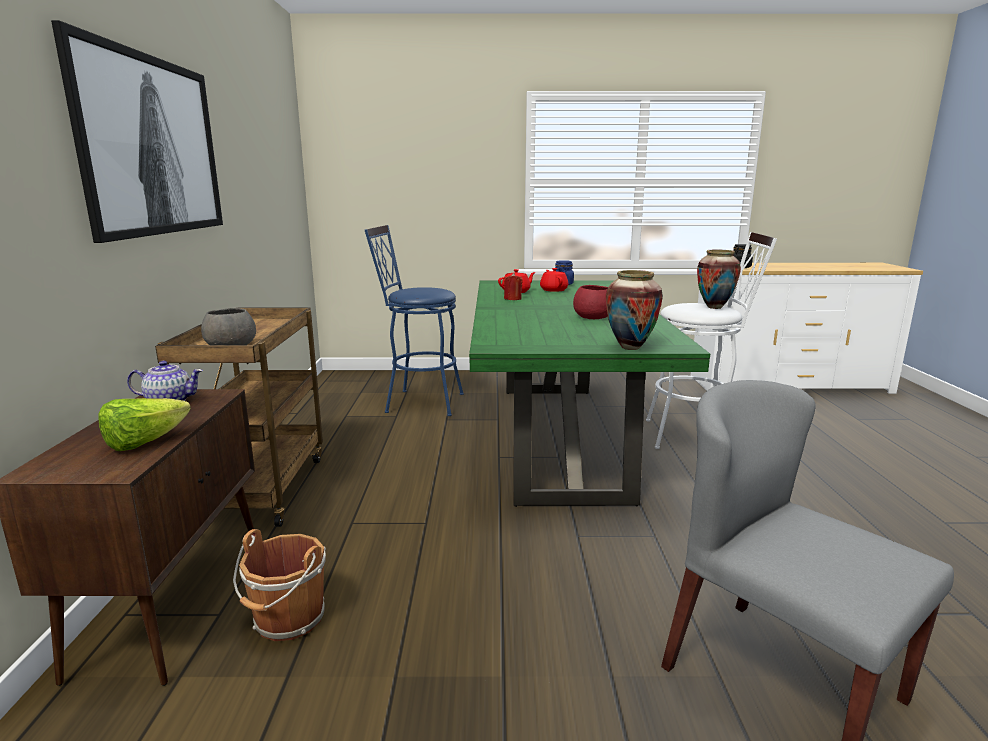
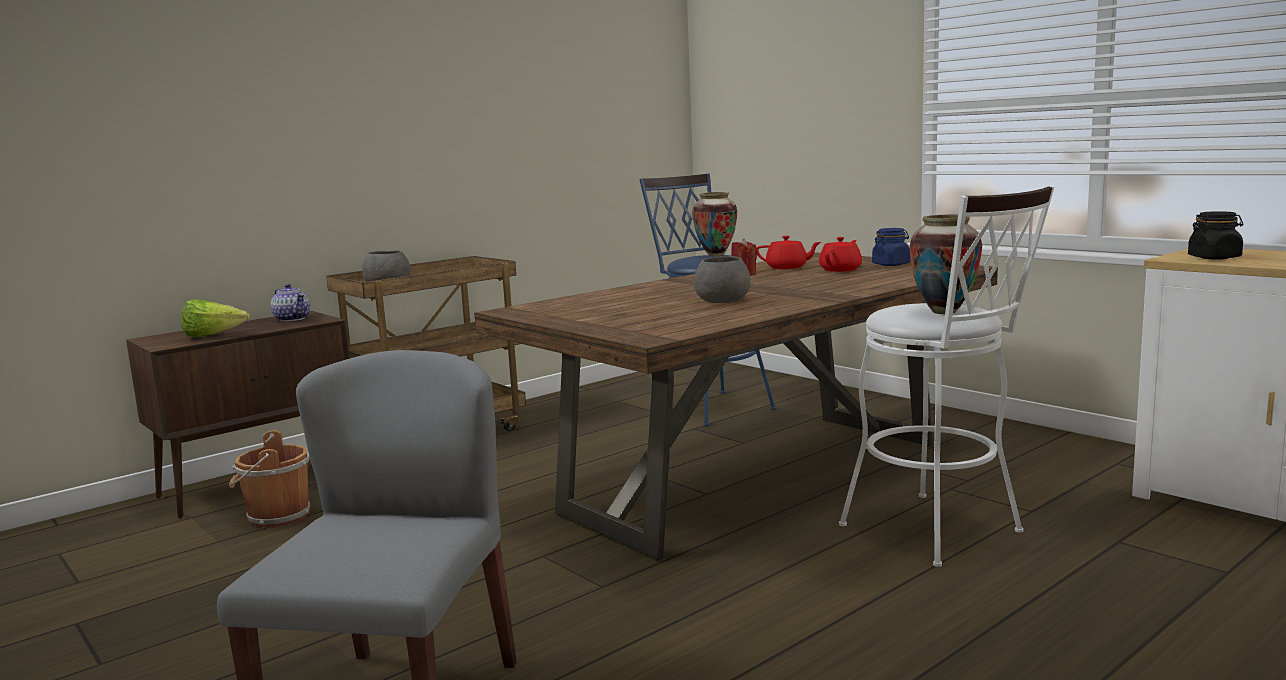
camera: 50 degrees right, 5 degrees down
(153, 146) = (369, 105): picture -> none
(557, 437) = (757, 477): green dining table -> brown dining table
(592, 317) = (722, 301): red bowl -> grey bowl
(630, 347) = (604, 330): vase -> vase (715, 255)

